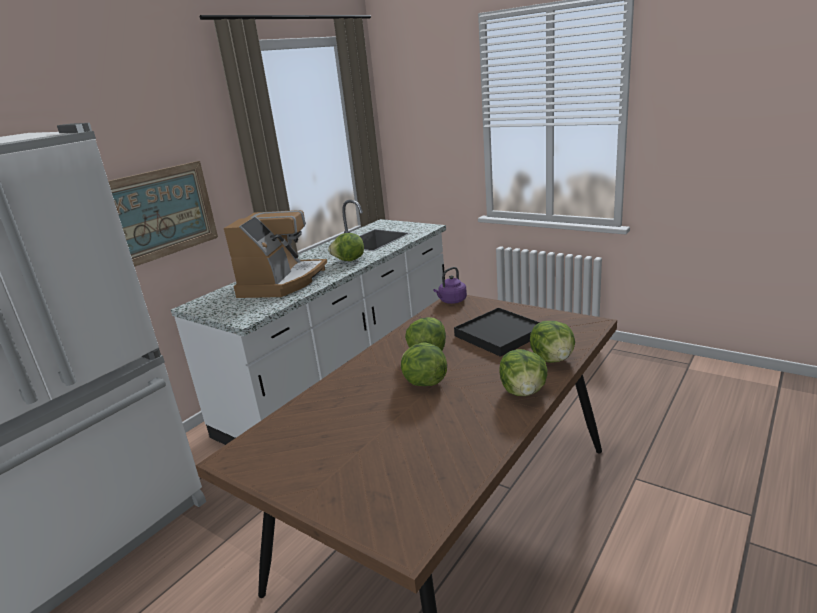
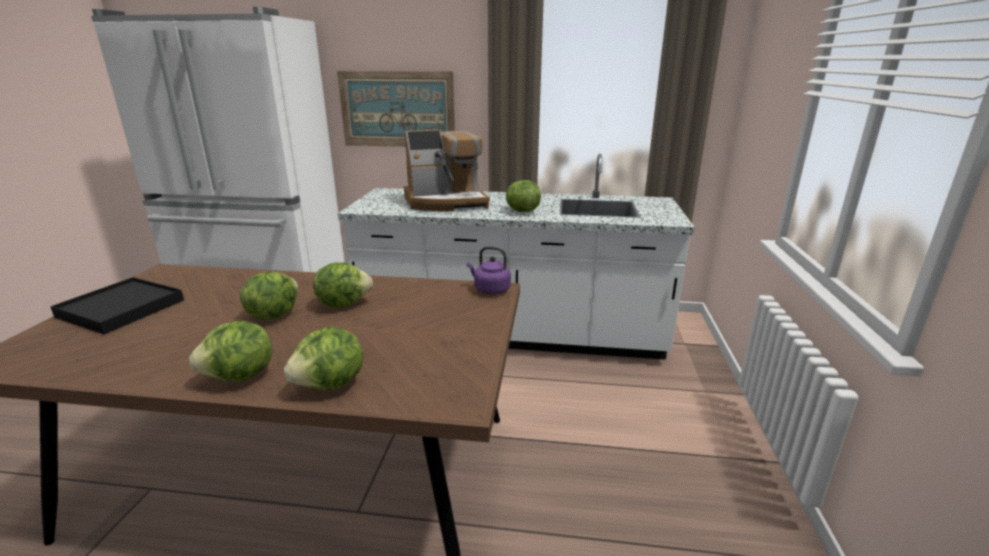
camera: 60 degrees right, 0 degrees up
(499, 334) = (400, 335): black tray -> black tray (122, 308)

